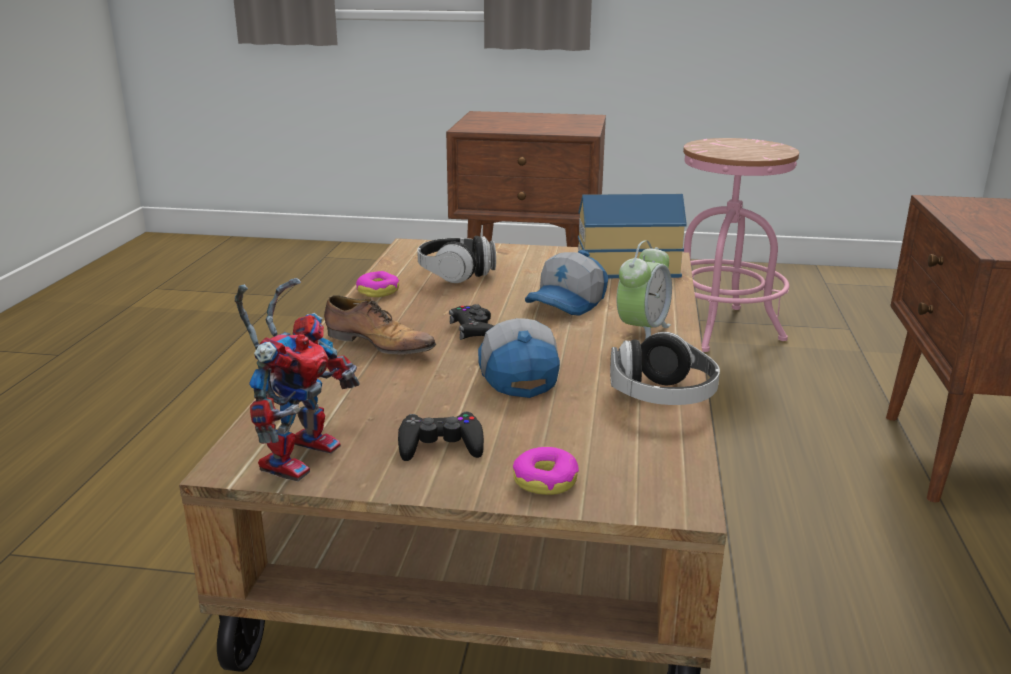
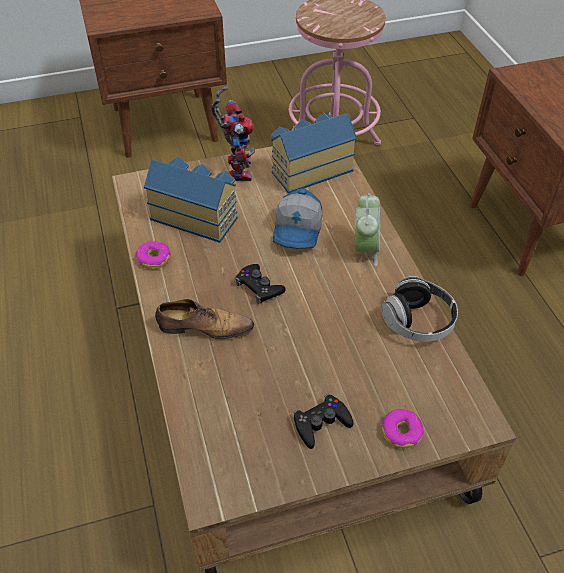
camera: 25 degrees left, 25 degrees up
(299, 452) = (241, 468): toy robot -> toy robot (236, 167)
(456, 274) = (195, 215): headphones -> toy house
(515, 373) = (316, 328): cap -> none

